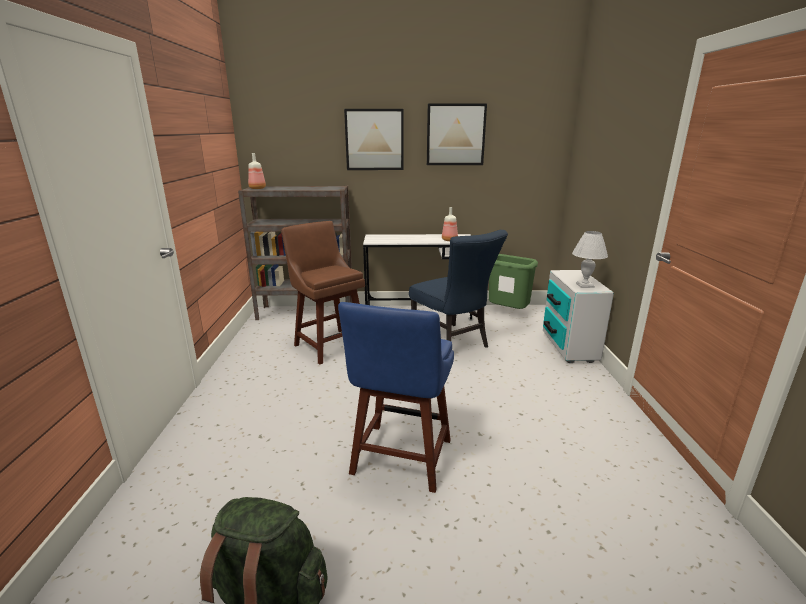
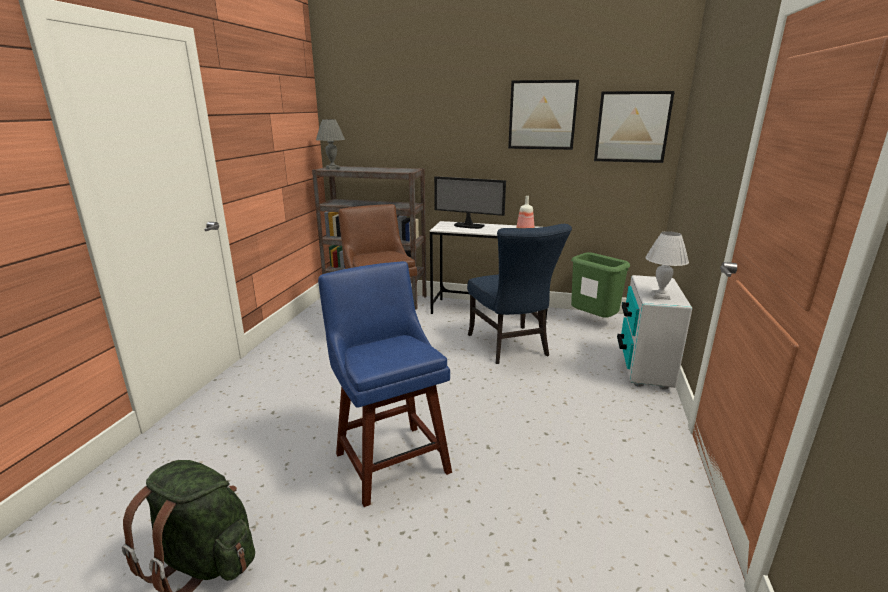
camera: 15 degrees right, 0 degrees up
(258, 188) = (333, 168): bottle -> grey table lamp
(374, 140) = (453, 120): picture -> picture (632, 127)
(395, 237) = (468, 226): none -> monitor
(400, 460) = (390, 458): blue chair -> blue chair turned 120 degrees clockwise

